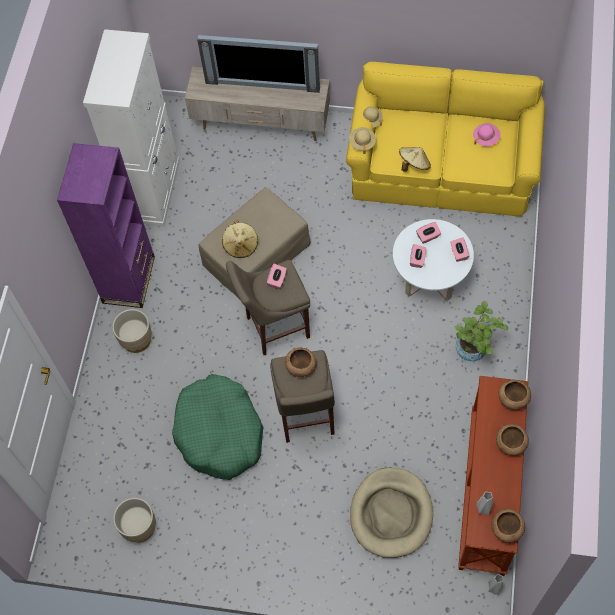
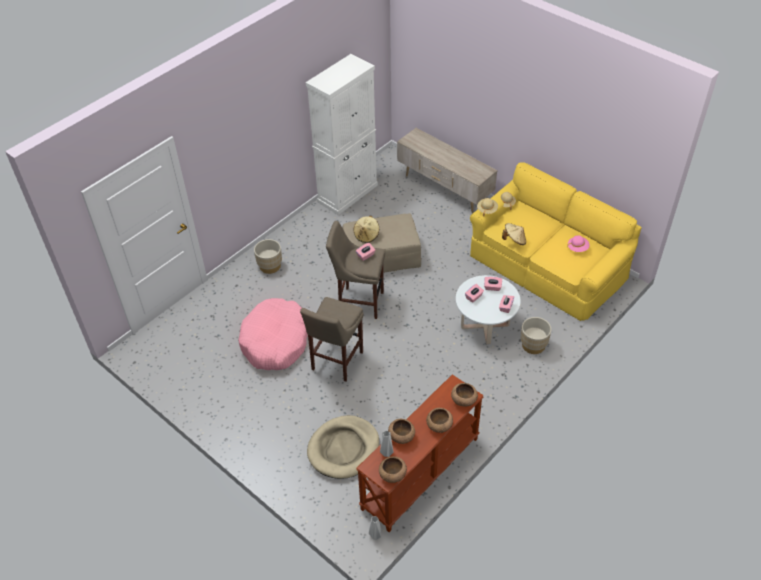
camera: 30 degrees right, 15 degrees down
(129, 279) = (293, 232): purple bookcase -> none
(139, 527) = (183, 366): beige planter -> beige planter (533, 345)
(219, 432) = (275, 341): green dog bed -> pink dog bed
(263, 82) = (453, 153): television -> none
(301, 366) = (339, 309): brown bowl -> brown bowl (401, 436)
(474, 352) = (480, 384): potted plant -> none

